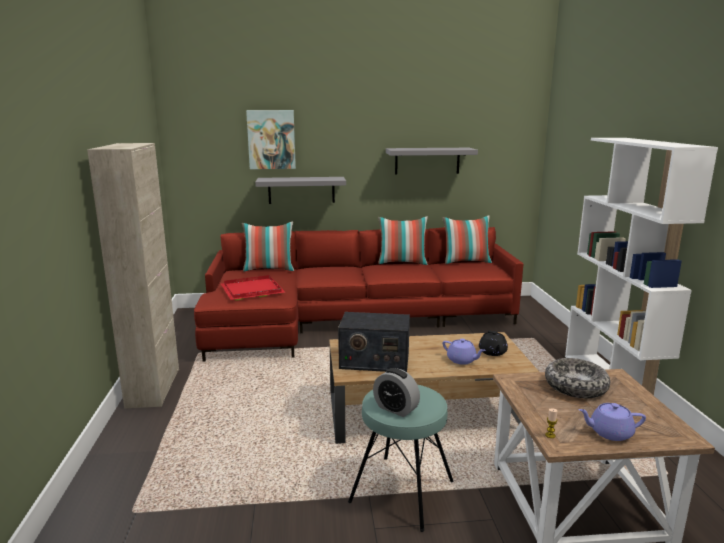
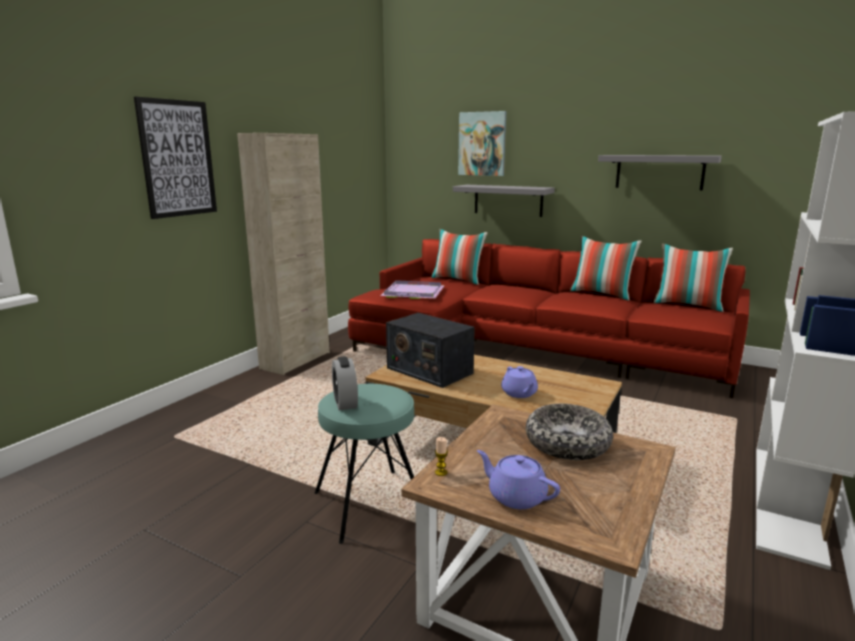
camera: 35 degrees right, 0 degrees up
(47, 188) = (177, 158): none -> picture
(253, 290) = (414, 292): red tray -> purple tray
(492, 352) = (569, 396): black teapot -> none

